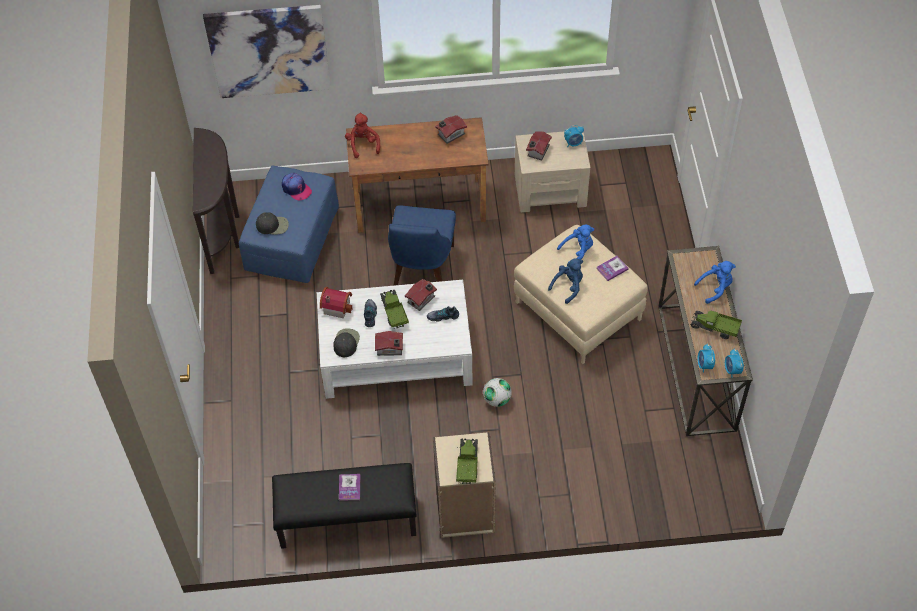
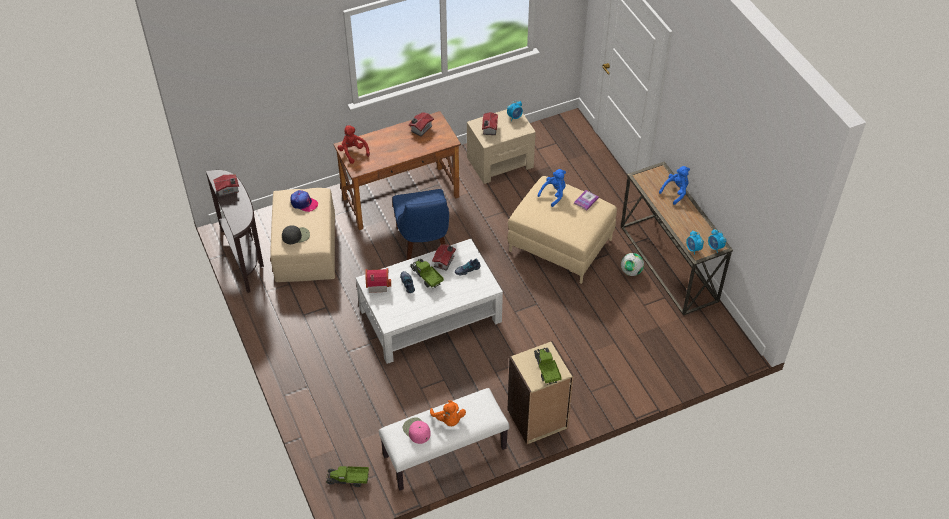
camera: 20 degrees left, 5 degrees down
(269, 51) = (264, 88): picture -> none
(292, 238) = (305, 248): blue ottoman -> beige ottoman
(309, 490) = (416, 431): none -> pink cap
(346, 342) = (397, 309): black cap -> none
(347, 520) = (444, 453): black bench -> white bench
(349, 487) = (448, 419): book -> orange plush toy
(390, 349) = (435, 305): toy house -> toy house (228, 190)
(497, 399) = (526, 327): football -> football (631, 271)
(568, 286) = (558, 222): blue plush toy -> none
(715, 328) = (688, 221): toy truck -> toy truck (348, 480)

